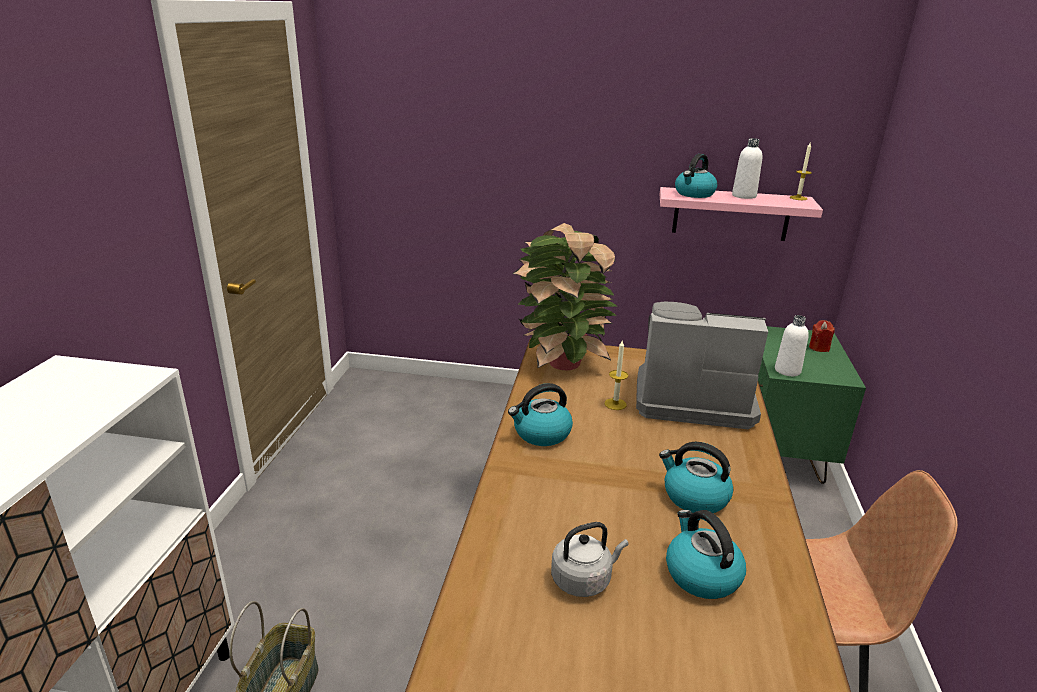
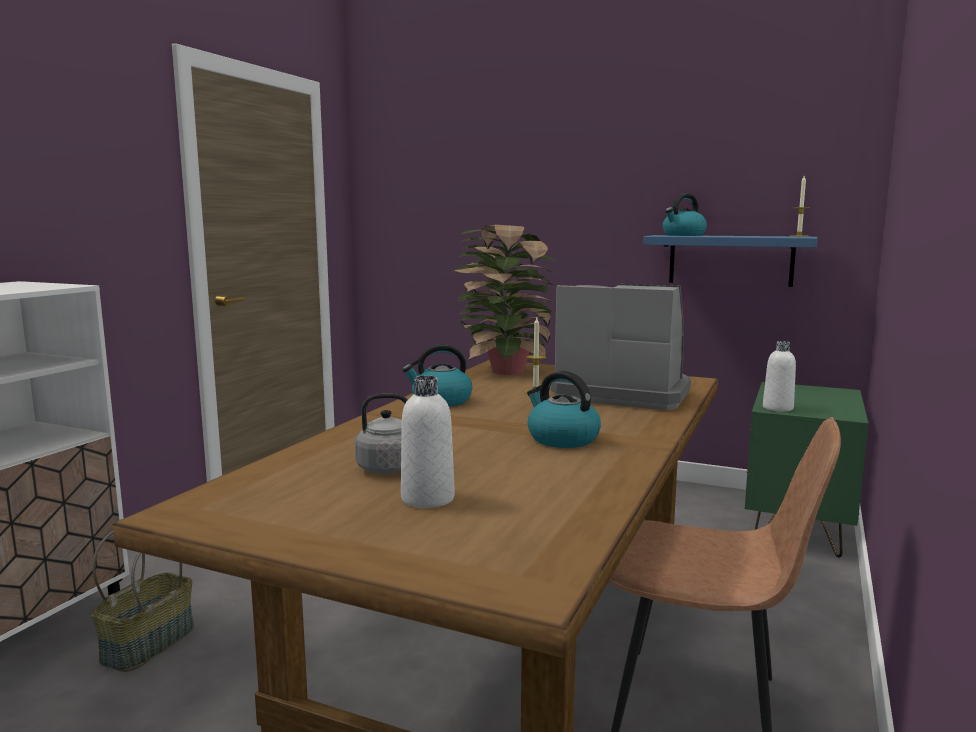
camera: 15 degrees right, 15 degrees down
(701, 574) = (518, 476): kettle -> none
(731, 214) = (730, 260): pink shelf -> blue shelf
(744, 196) = (737, 235): white bottle -> white bottle (427, 499)
(819, 348) = (831, 397): red candle -> none

